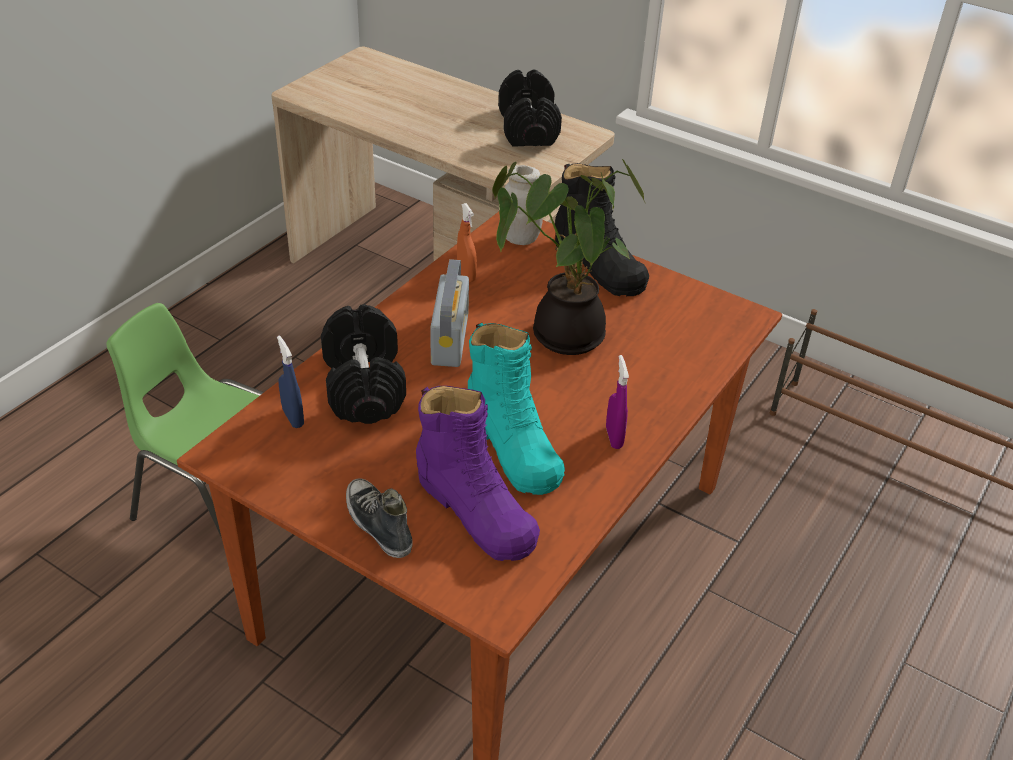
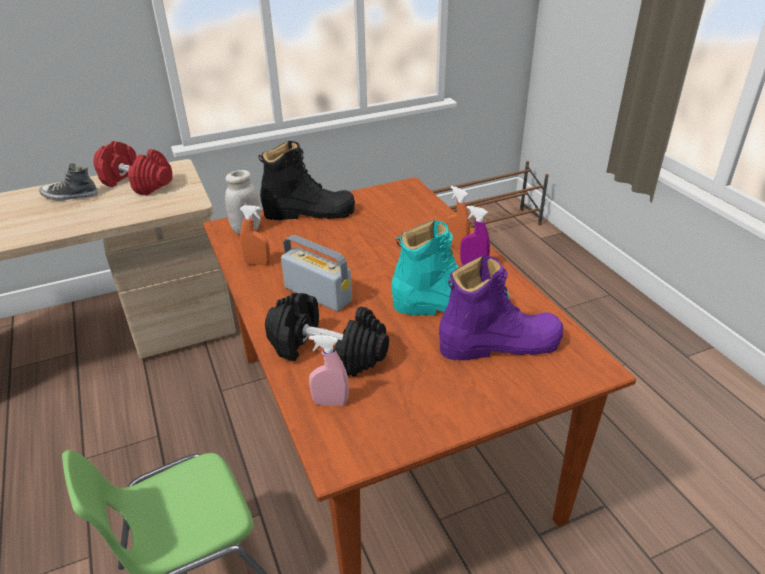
camera: 55 degrees left, 5 degrees down
(293, 418) = (330, 402): blue spray bottle -> pink spray bottle
(378, 524) = (484, 396): shoe -> shoe (70, 196)
(528, 129) = (137, 183): black dumbbell -> red dumbbell
(562, 334) = (360, 249): potted plant -> none
(645, 408) = (456, 246): none -> orange spray bottle

